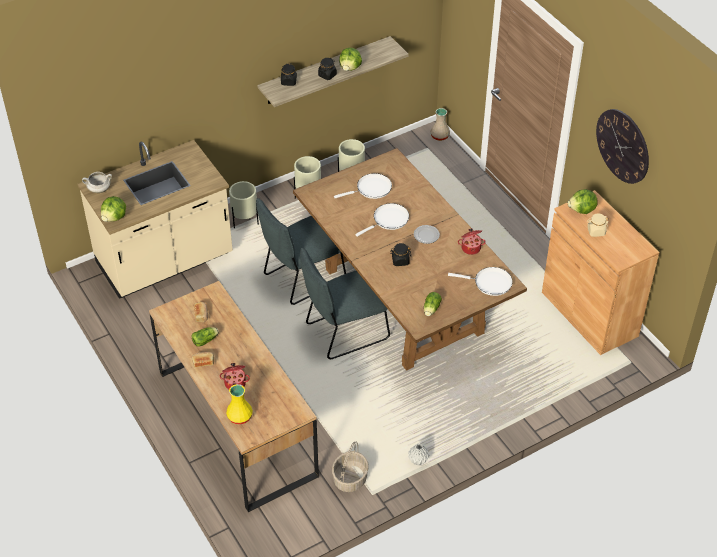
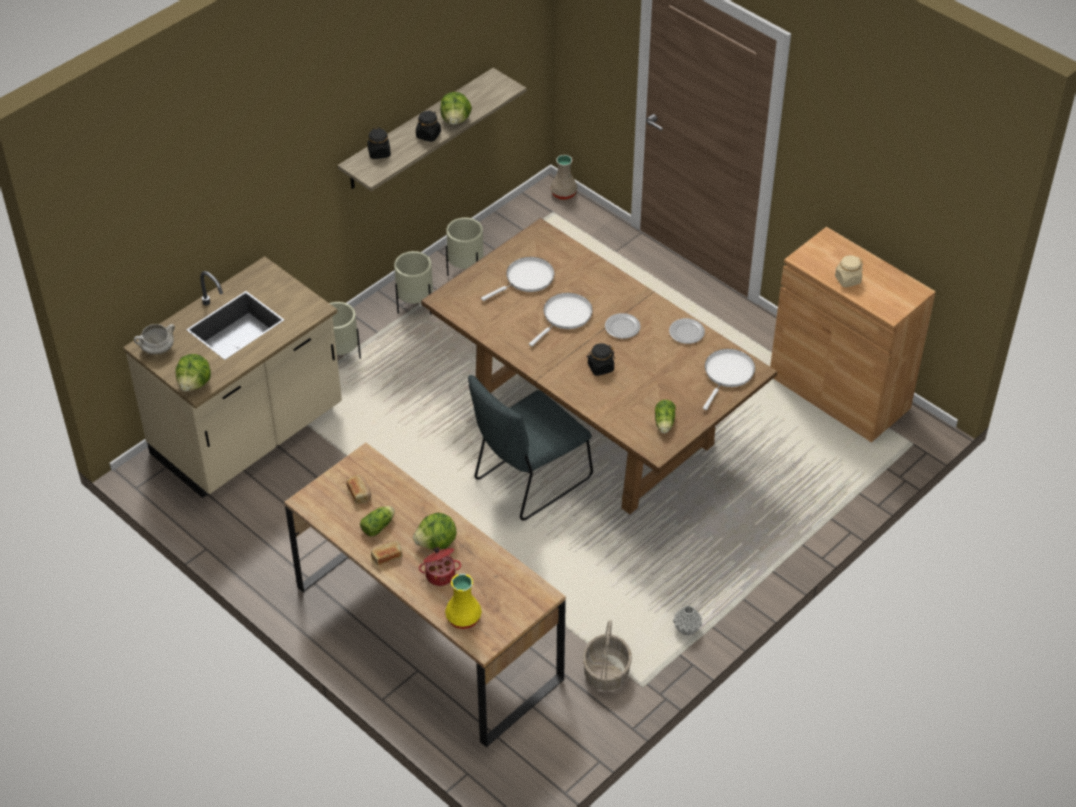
camera: 15 degrees left, 0 degrees up
(301, 279) = (445, 421): grey chair -> none
(471, 247) = (686, 332): cooking pot -> plate
(490, 283) = (727, 374): white frying pan -> white frying pan turned 60 degrees counterclockwise
(582, 210) = (820, 256): lettuce -> lettuce (436, 543)
(623, 146) = (864, 161): wall clock -> none

